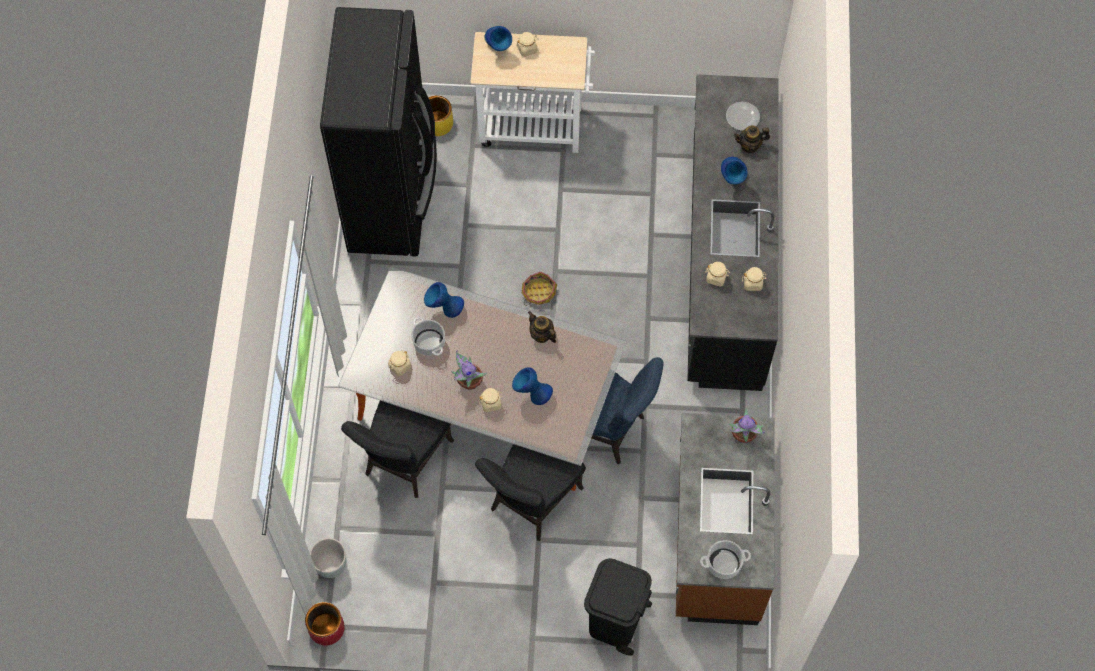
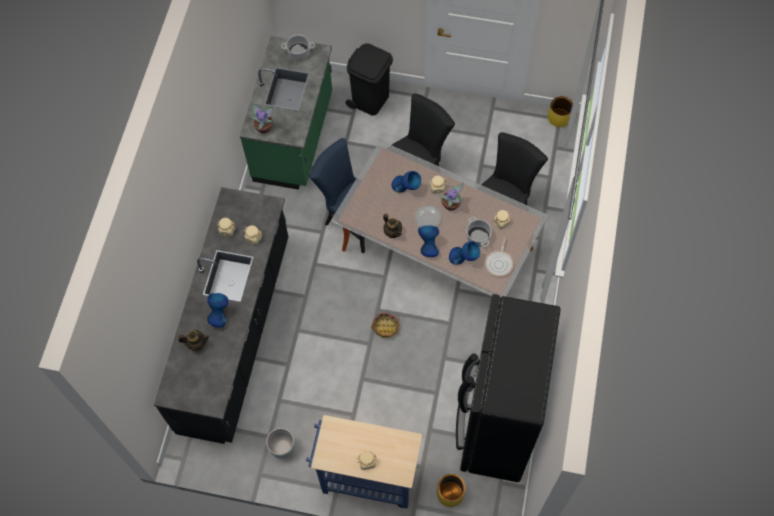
camera: 170 degrees left, 0 degrees up
(326, 628) = (559, 118): red planter -> yellow planter
(331, 565) = (554, 154): grey planter -> grey planter (282, 448)
(398, 312) = (499, 263): none -> frying pan
(498, 49) = (393, 465): blue vase -> blue vase (428, 247)
(533, 127) = (367, 478): white cart -> blue cart
(715, 541) = (295, 138): brown counter -> green counter
(743, 117) = (194, 371): plate -> plate (427, 217)

